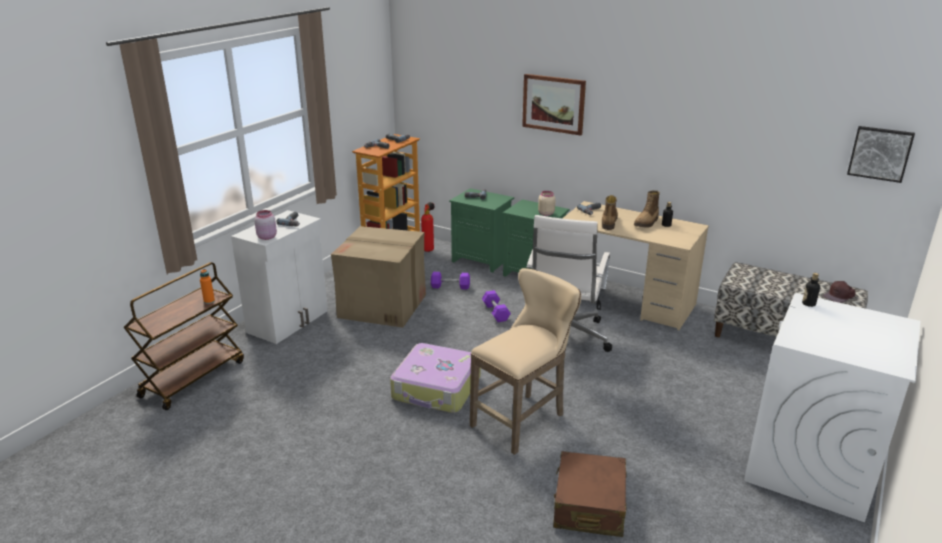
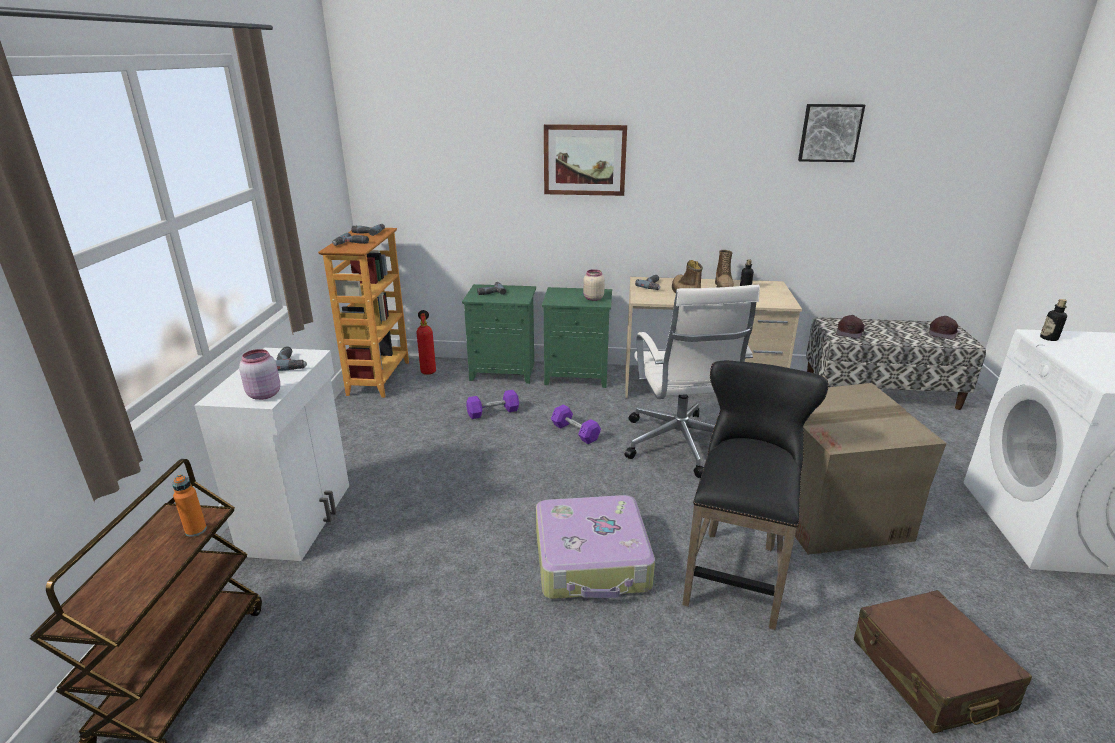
camera: 25 degrees left, 0 degrees up
(383, 306) = (425, 458): cardboard box -> cardboard box (832, 510)
(523, 419) = (736, 570): beige stool -> black stool
(750, 279) = (850, 331): none -> brown cap
(880, 153) = (970, 172): picture -> picture (829, 133)

